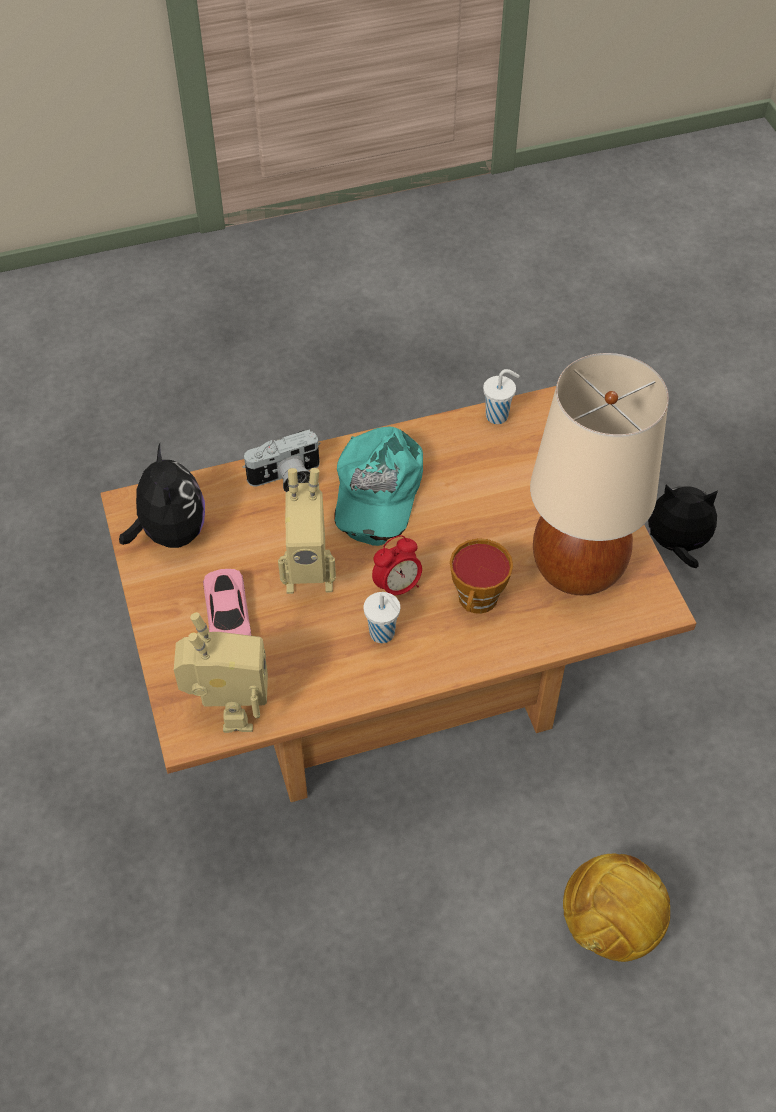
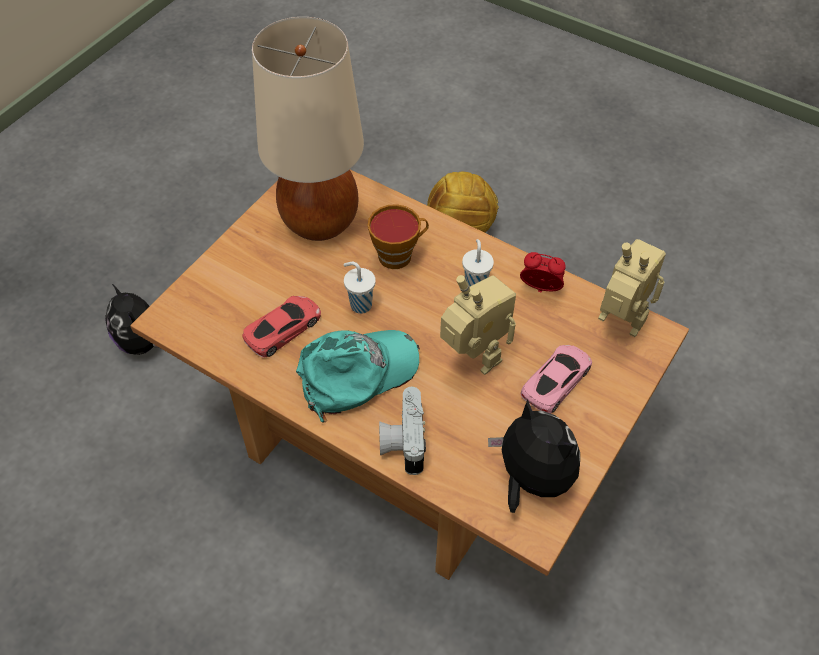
camera: 130 degrees left, 0 degrees up
(170, 533) = (531, 479): plush toy -> plush toy turned 105 degrees clockwise
(229, 710) = (618, 325): toy robot -> toy robot turned 75 degrees clockwise
(286, 479) = (402, 440): camera -> camera turned 120 degrees counterclockwise
(397, 587) = (430, 303): alarm clock -> alarm clock (540, 290)
(470, 470) = (283, 328): none -> red toy car
(498, 416) = (207, 346): white cup -> white cup (360, 304)

